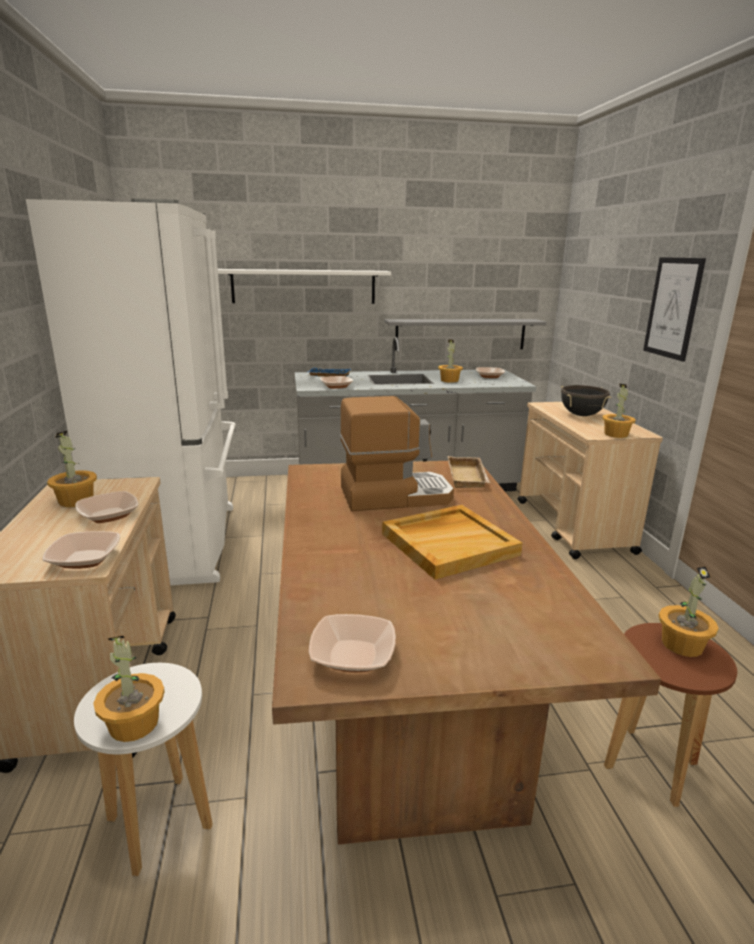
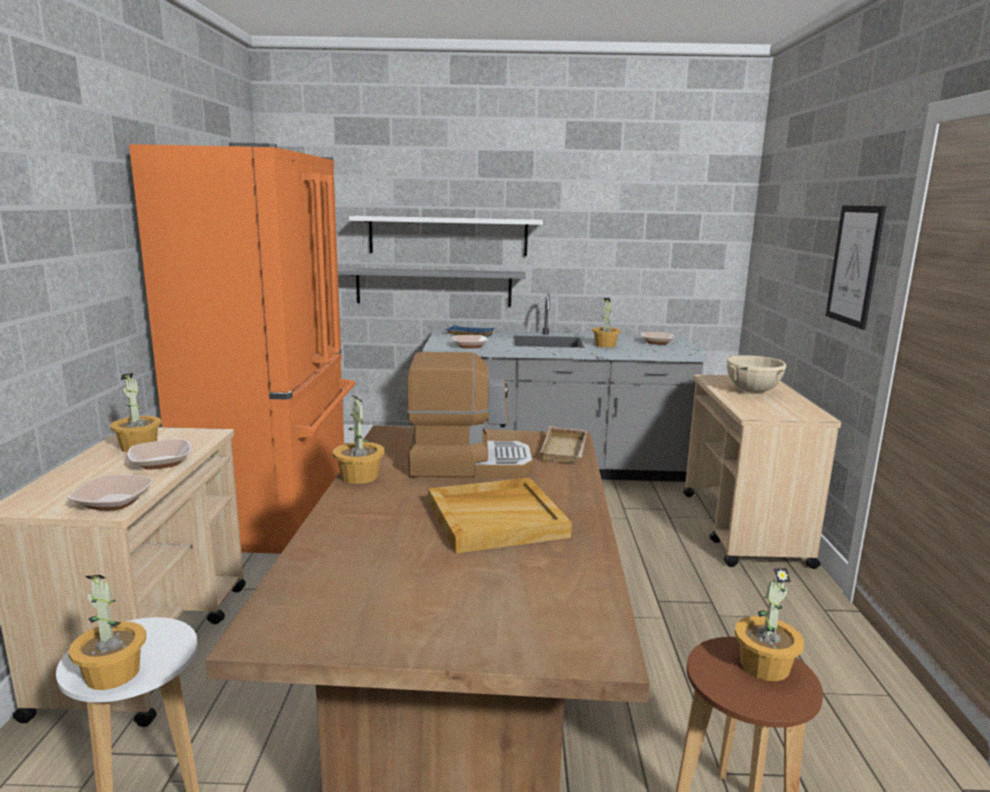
camera: 10 degrees right, 5 degrees down
(179, 543) = (279, 510): white fridge -> orange fridge
(353, 655) = (317, 619): bowl -> none
(460, 334) = (628, 293): grey shelf -> grey shelf (433, 287)
(581, 415) = (752, 391): black cooking pot -> beige cooking pot
(616, 434) = (781, 415): potted plant -> potted plant (359, 477)

